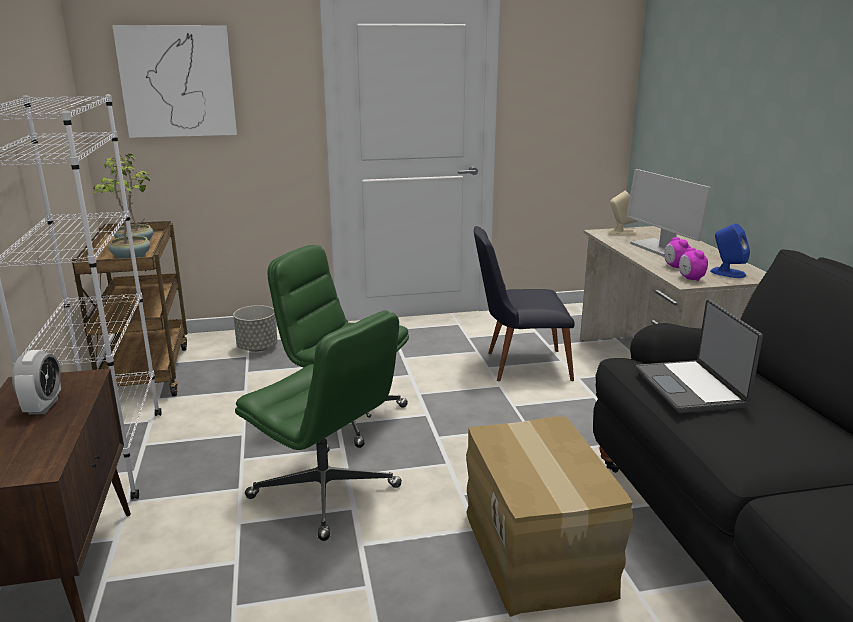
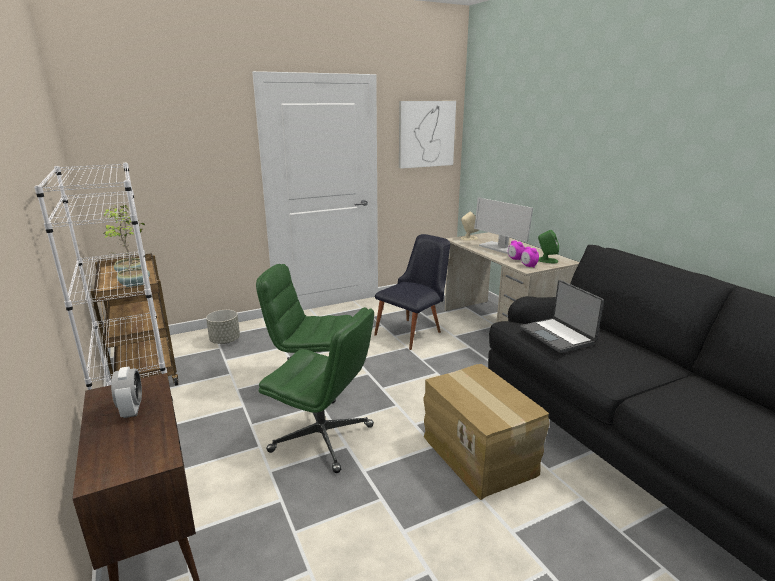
camera: 15 degrees left, 0 degrees up
(177, 81) = (149, 148): picture -> picture (426, 134)
(518, 365) = (413, 332): black chair -> black chair turned 150 degrees clockwise
(727, 273) = (546, 260): blue speaker -> green speaker

